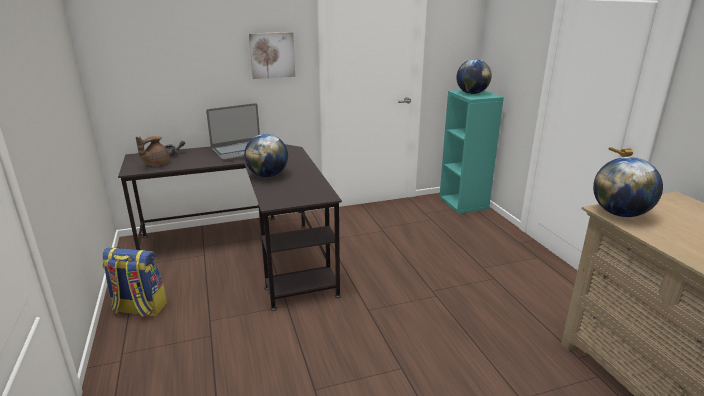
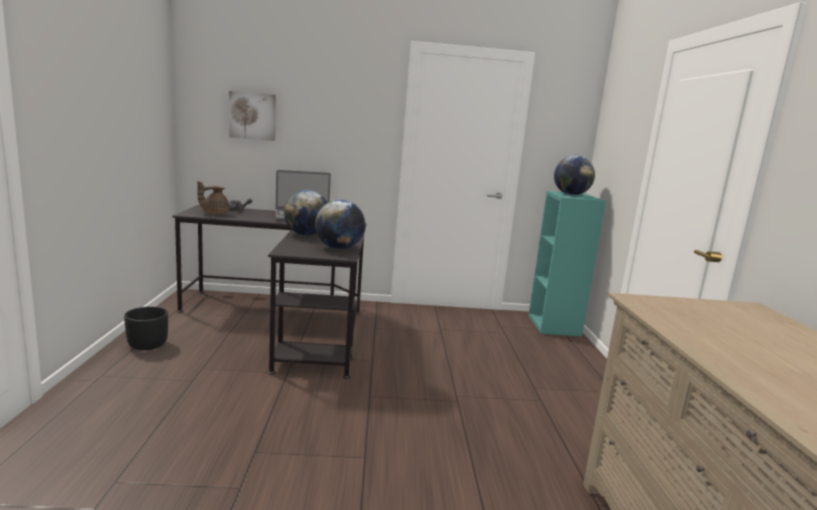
camera: 15 degrees right, 10 degrees down
(139, 309) = (147, 345): backpack -> black planter
(272, 55) = (354, 127): picture -> picture (252, 116)
(620, 214) = (651, 304): globe -> globe (339, 248)

